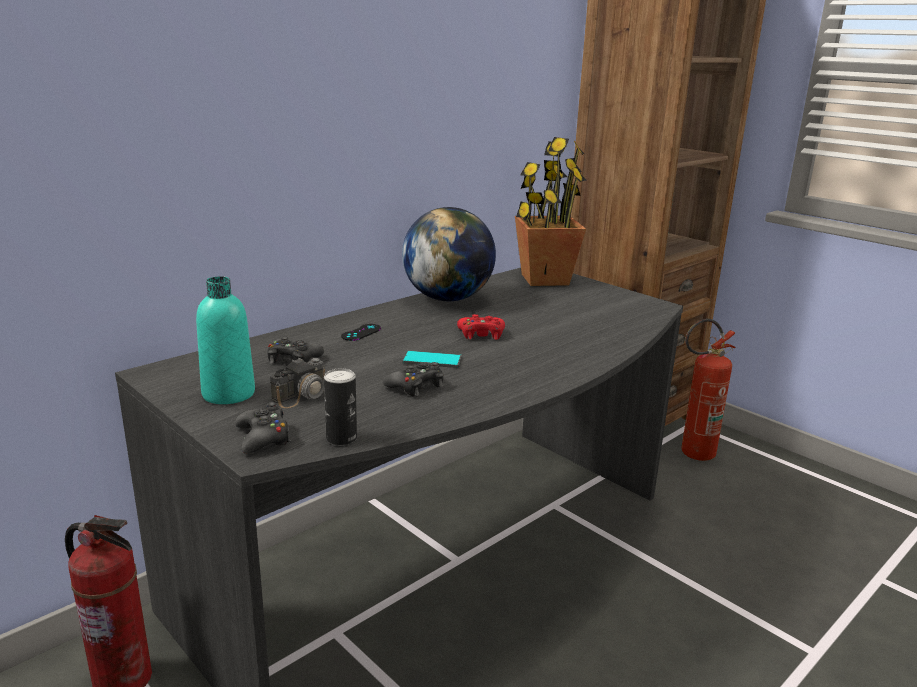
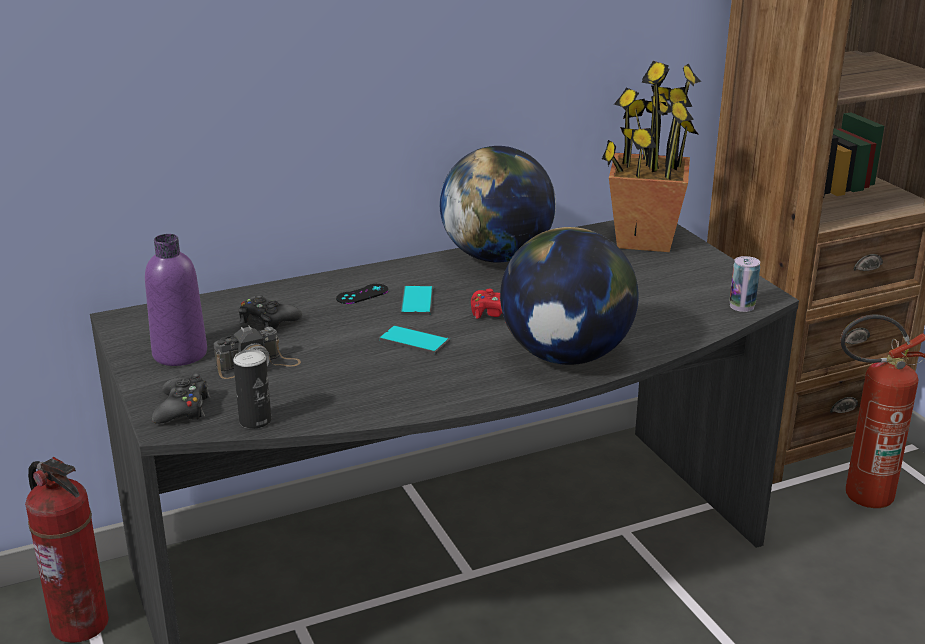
camera: 20 degrees right, 5 degrees up
(228, 394) = (180, 354): turquoise bottle -> purple bottle
(410, 333) = (417, 301): none -> phone
(416, 386) = (372, 371): black game controller -> none
(561, 357) = (566, 356): none -> globe
(651, 312) = (742, 306): none -> can

